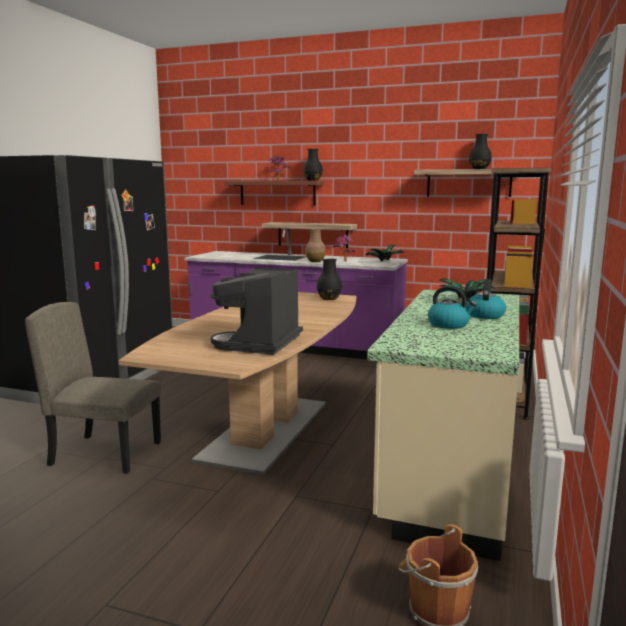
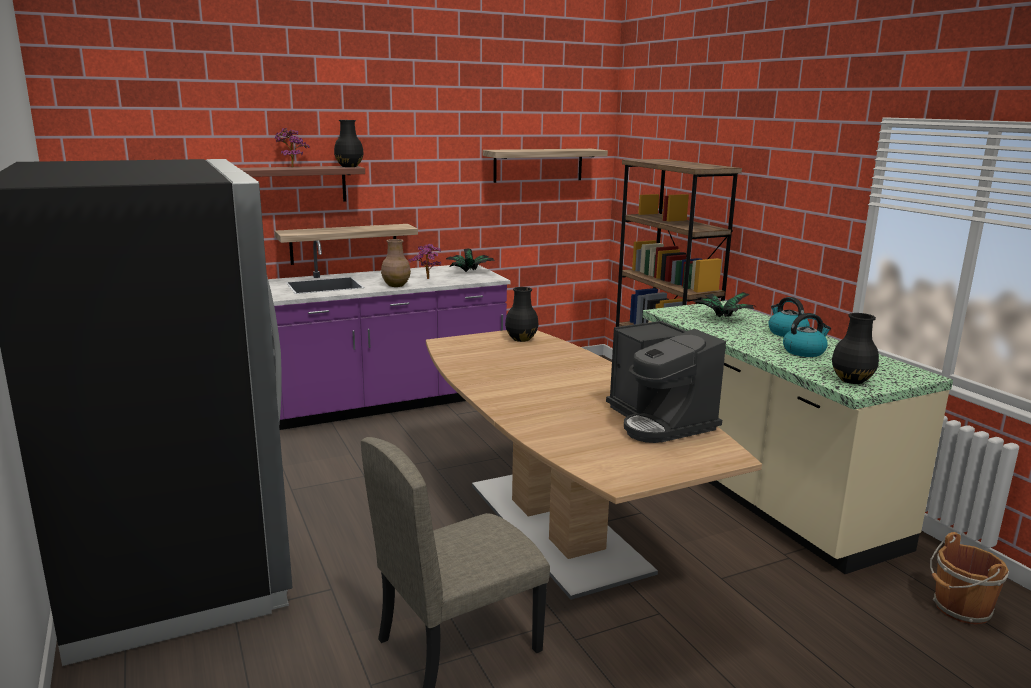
camera: 45 degrees left, 5 degrees up
(479, 169) = (555, 149): black vase -> black vase (852, 380)

